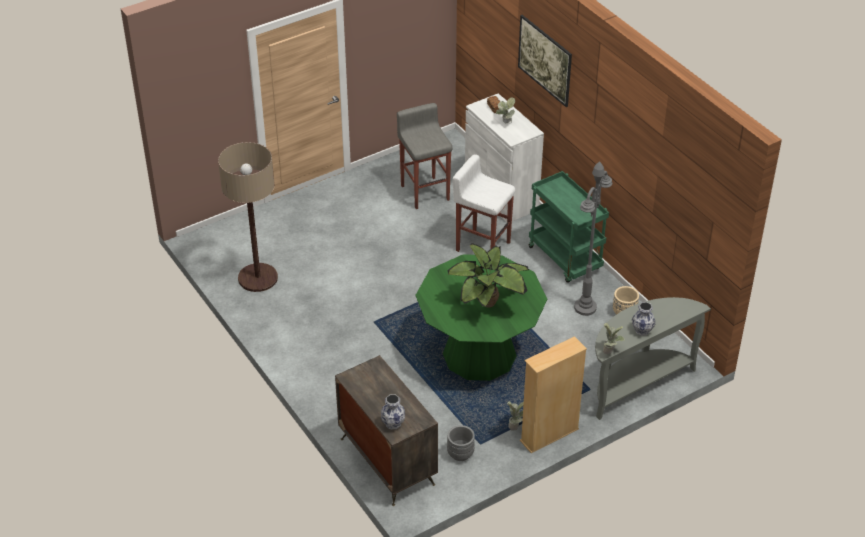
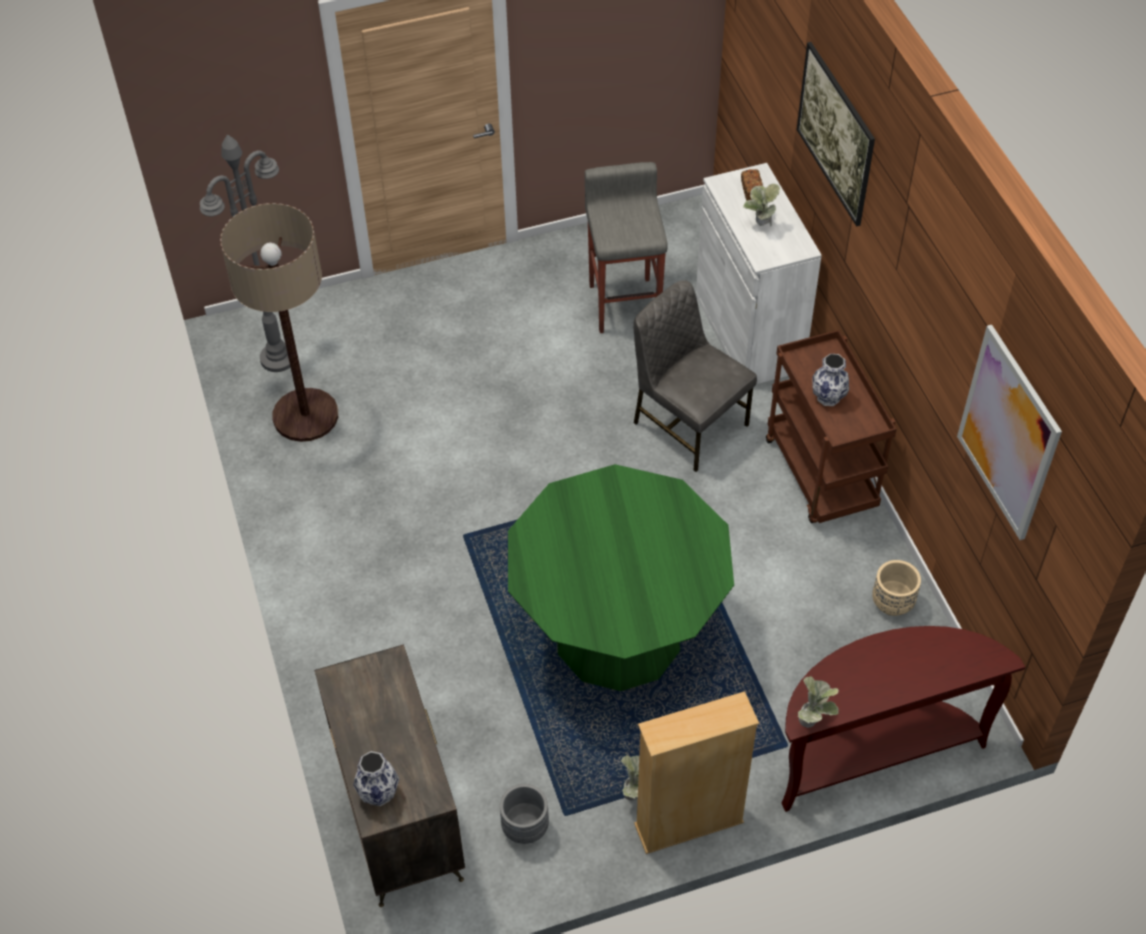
camera: 15 degrees right, 10 degrees up
(482, 246) = (688, 423): white stool -> grey chair
(489, 304) = (627, 576): potted plant -> none
(566, 259) = (822, 476): green cart -> brown cart
(585, 307) = (827, 578): grey floor lamp -> grey floor lamp (278, 358)
(637, 383) = (873, 751): grey console table -> brown console table
(641, 331) = (883, 689): vase -> vase (827, 397)
(677, 183) = (1008, 433): none -> picture

